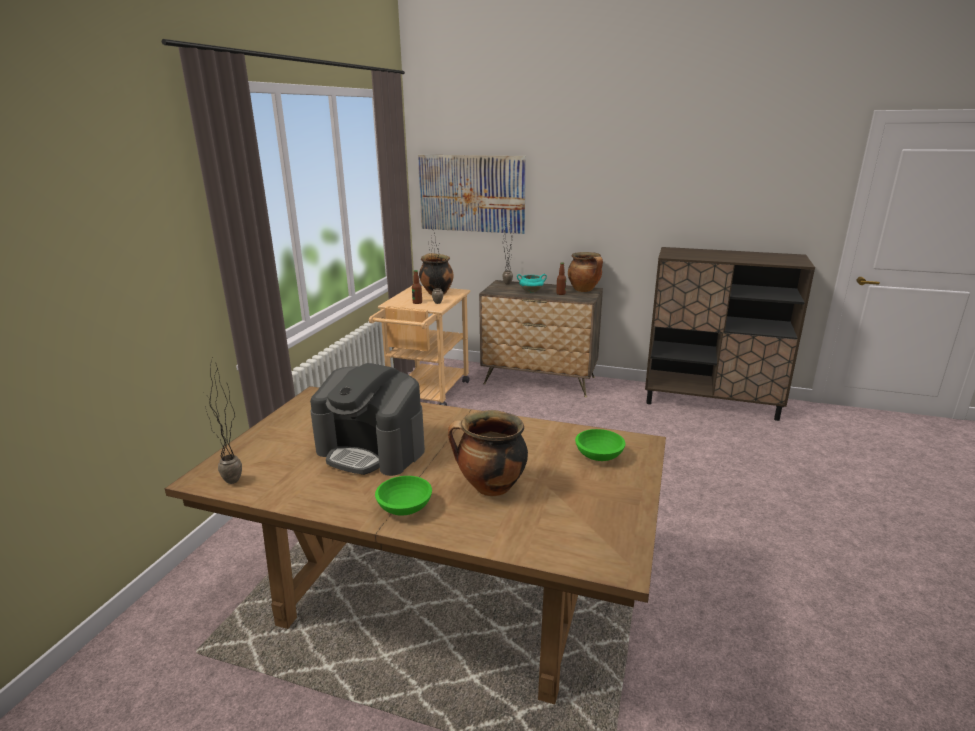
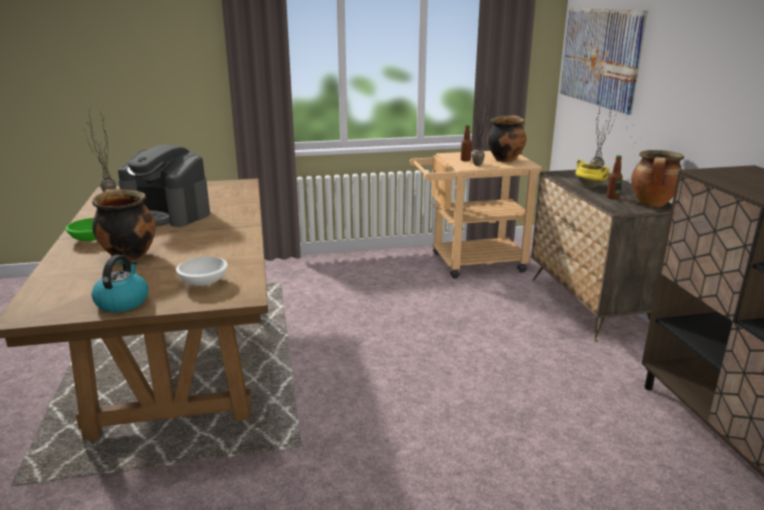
camera: 60 degrees right, 0 degrees up
(372, 450) = (168, 214): coffee machine -> coffee machine turned 60 degrees counterclockwise
(531, 291) = (590, 186): turquoise cooking pot -> yellow cooking pot
(598, 456) = (203, 282): green bowl -> white bowl
(620, 502) = (122, 302): none -> kettle

